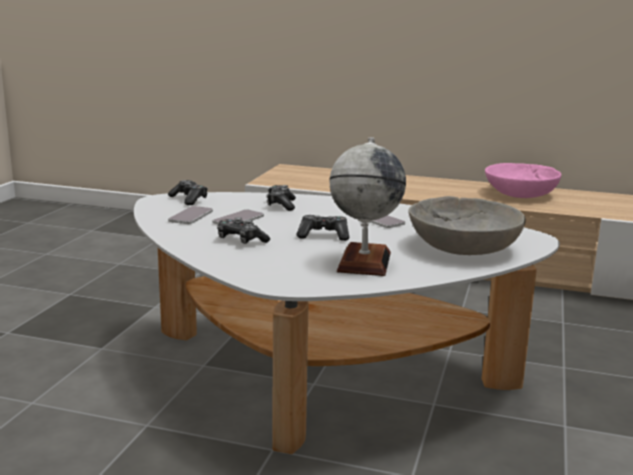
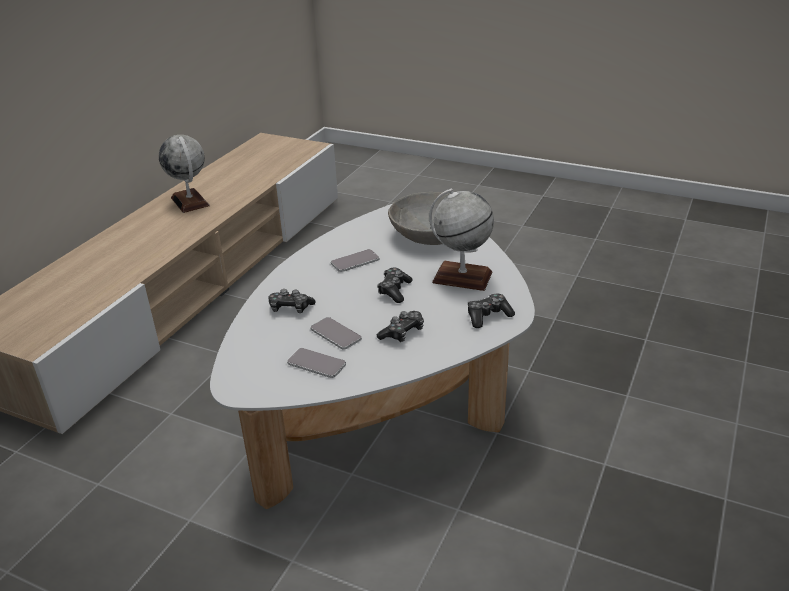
camera: 80 degrees left, 15 degrees up
(189, 199) = (248, 367): game controller -> game controller (488, 316)
(520, 194) = (190, 202): pink bowl -> globe

